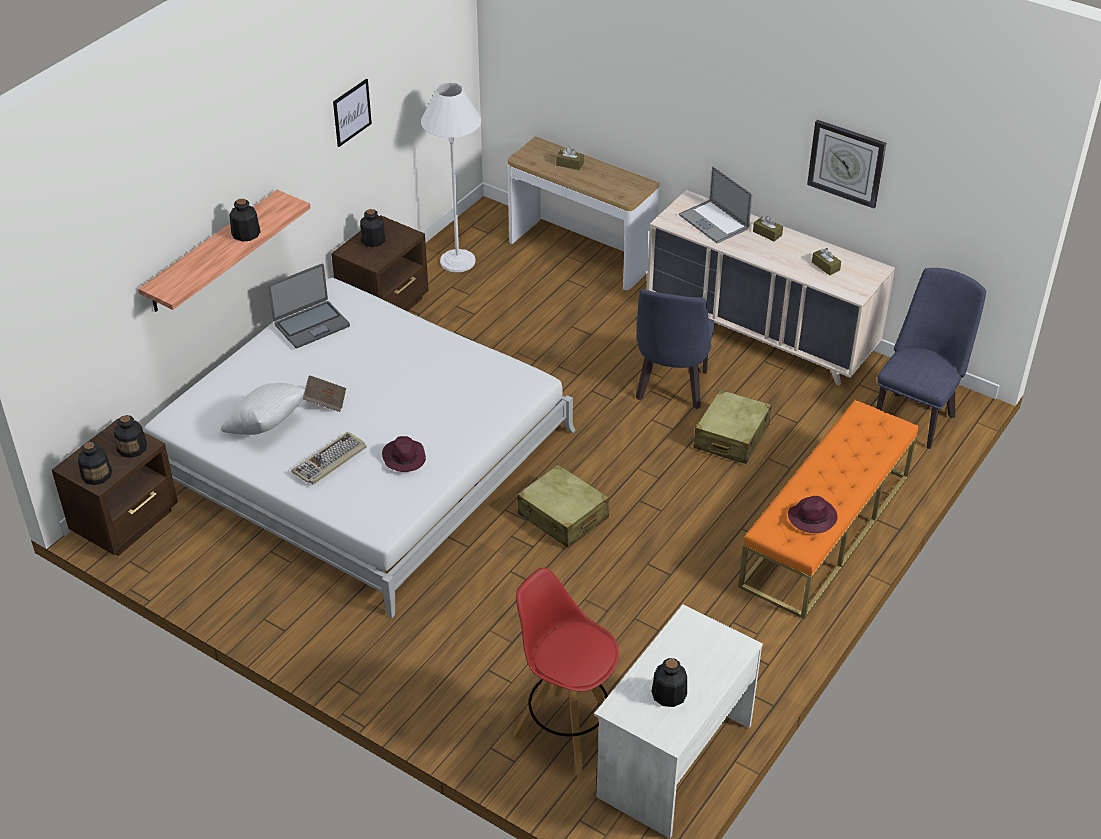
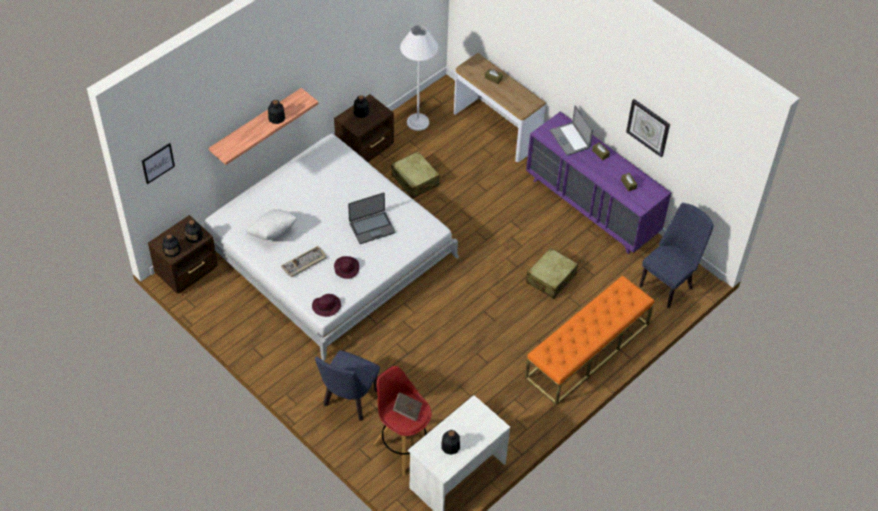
camera: 10 degrees right, 10 degrees up
(311, 325) = (312, 167): laptop -> laptop (372, 227)
(325, 401) = (310, 222): brown book -> brown book (407, 410)
(352, 112) = (355, 40): picture -> picture (158, 163)
(563, 516) = (436, 314): beige suitcase -> beige suitcase (415, 180)
(671, 390) = (524, 239): blue chair -> blue chair (349, 401)
(761, 332) = (592, 207): beige dresser -> purple dresser
(812, 517) = (570, 350): purple hat -> purple hat (327, 306)

